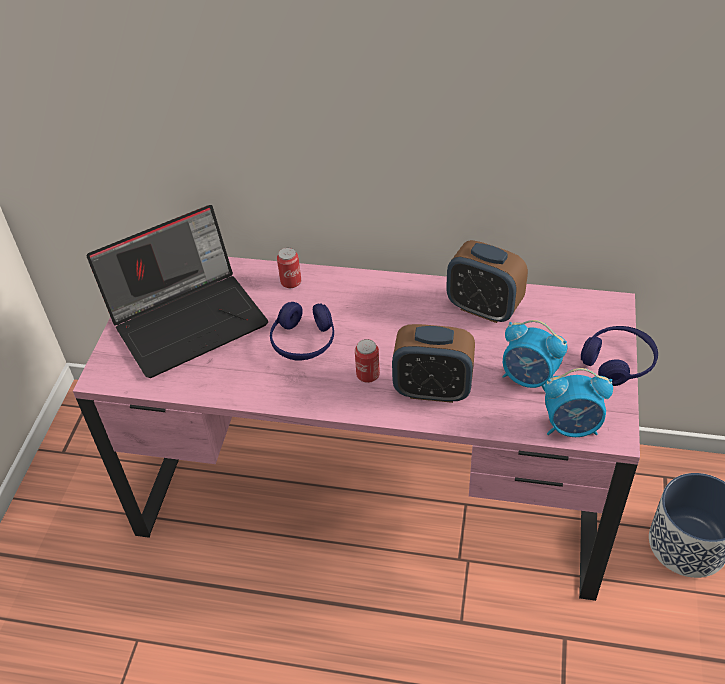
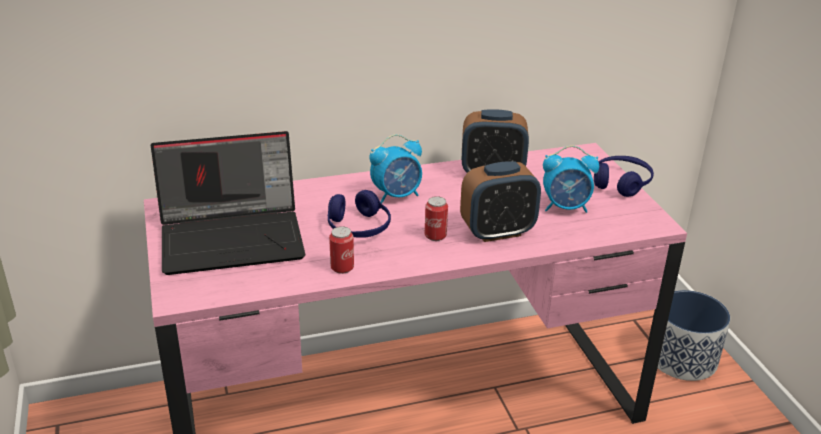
camera: 30 degrees left, 15 degrees down
(189, 319) = (234, 237): laptop -> laptop turned 45 degrees clockwise
(291, 282) = (311, 192): can -> can (342, 268)
(572, 427) = (624, 227): alarm clock -> alarm clock (397, 196)

